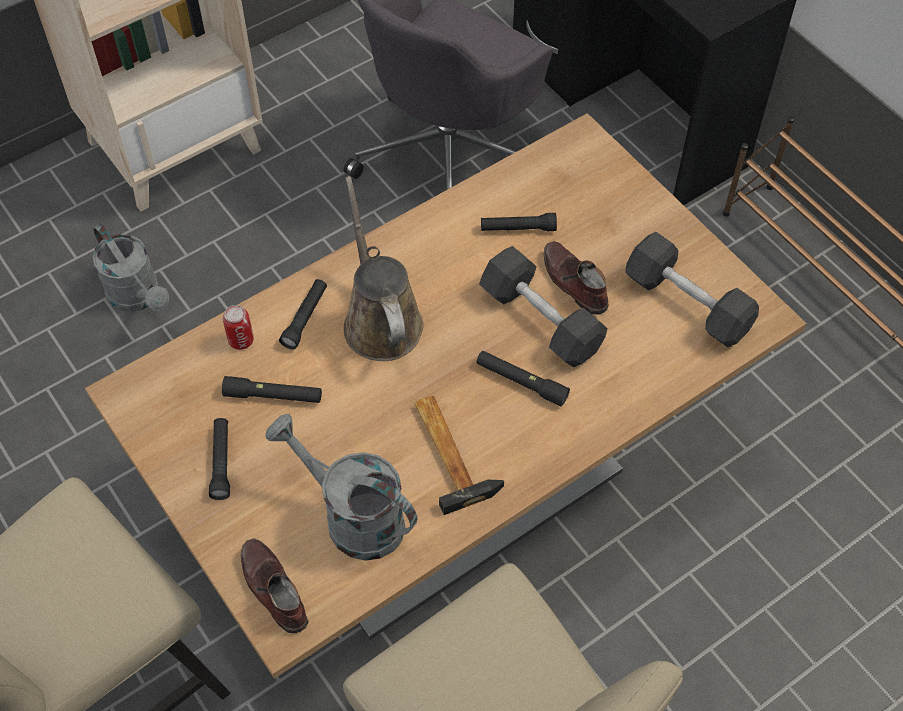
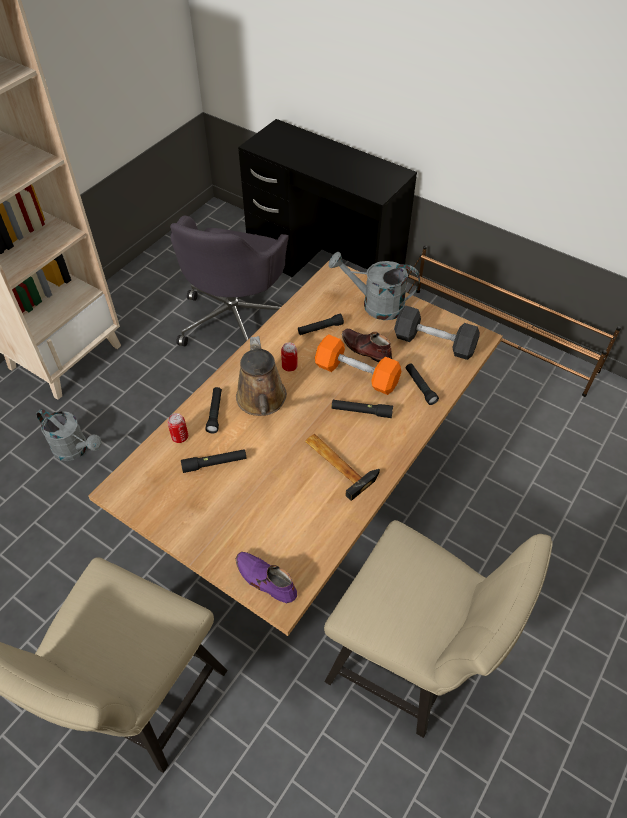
camera: 20 degrees left, 5 degrees down
(221, 462) = (198, 513): black flashlight -> black flashlight (420, 387)
(273, 589) = (265, 580): brown shoe -> purple shoe
(352, 516) = (295, 519): grey watering can -> grey watering can (375, 305)
(380, 320) = (262, 401): brown watering can -> brown watering can turned 150 degrees counterclockwise
(444, 277) = (289, 366): none -> can
(541, 320) = (357, 374): grey dumbbell -> orange dumbbell

